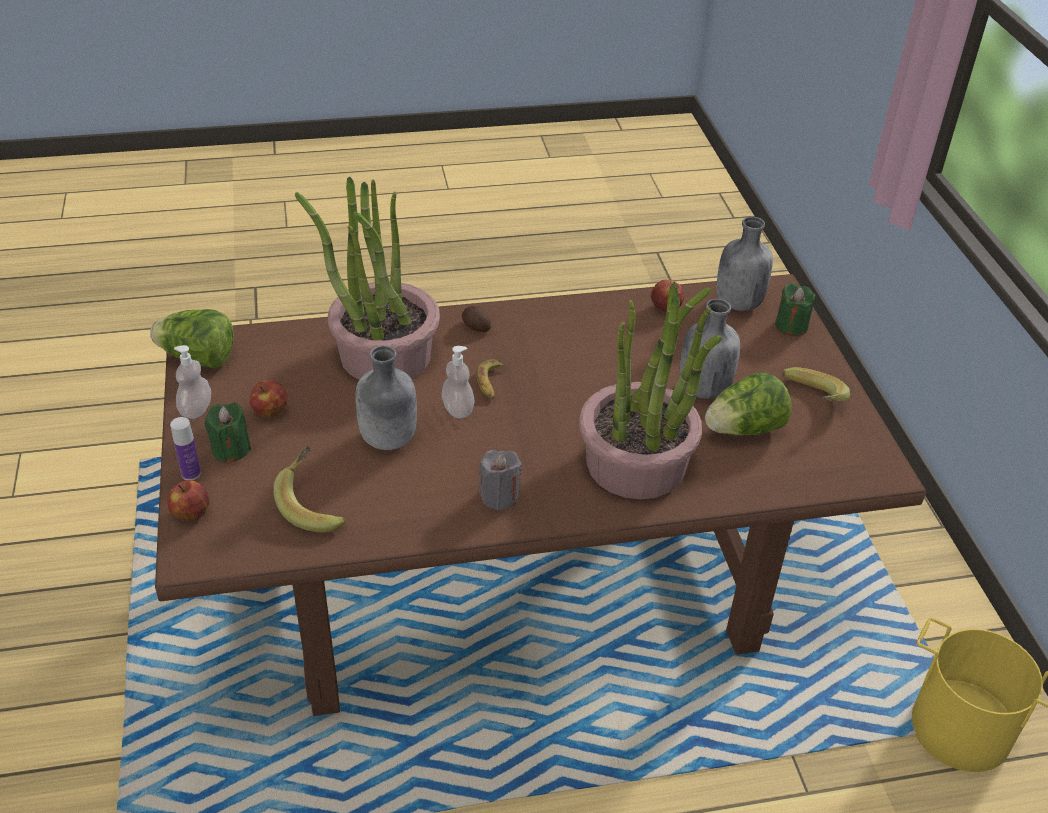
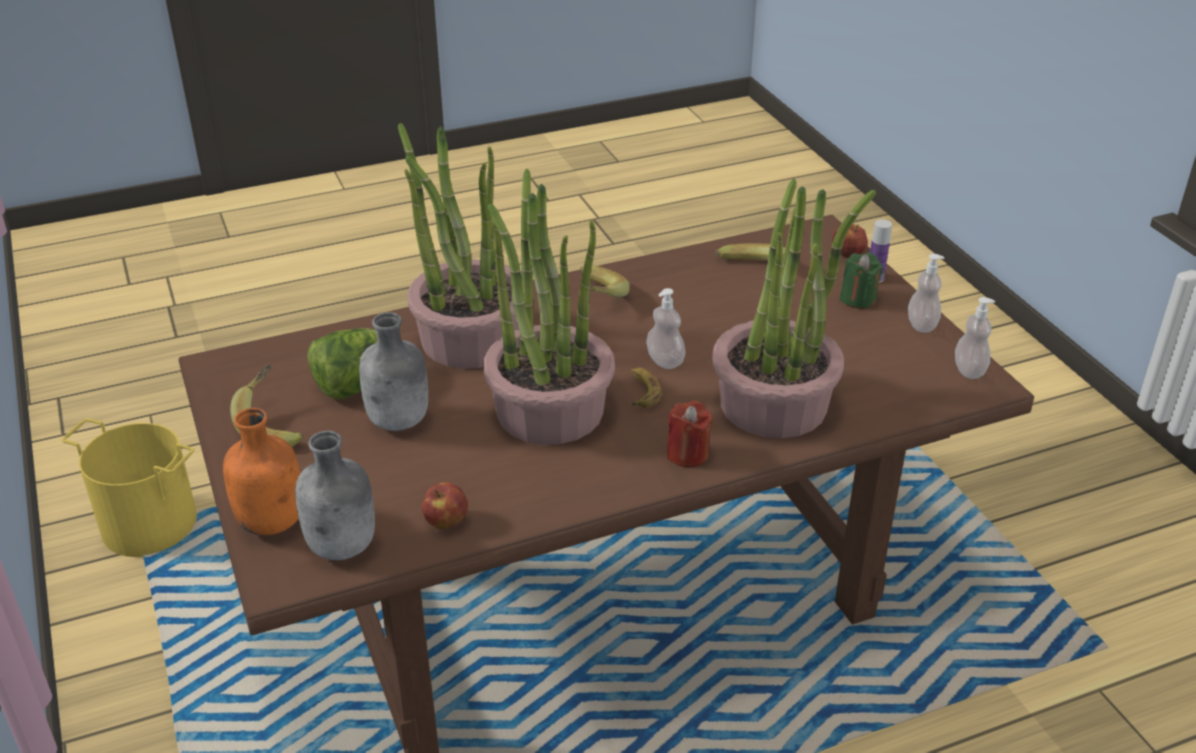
camera: 170 degrees right, 5 degrees down
(198, 359) = (969, 370): lettuce -> soap dispenser
(270, 411) = (849, 333): apple -> none
(388, 440) = (719, 326): grey bottle -> none
(475, 327) = (687, 454): potato -> red candle
(499, 496) = (594, 298): grey candle -> banana
(574, 379) = (549, 409): none -> potted plant
(791, 326) = (273, 521): green candle -> orange bottle

